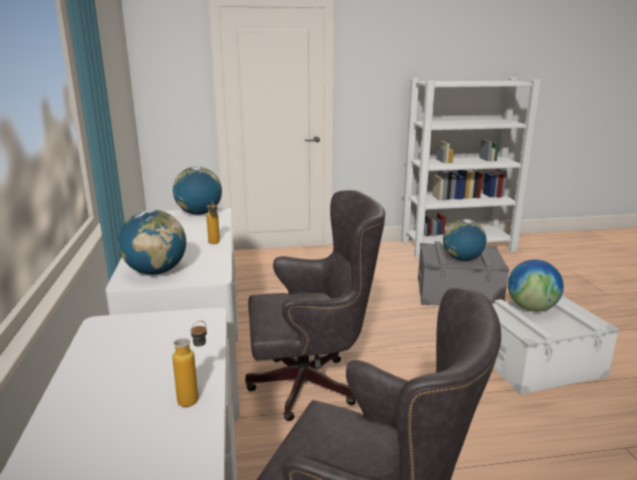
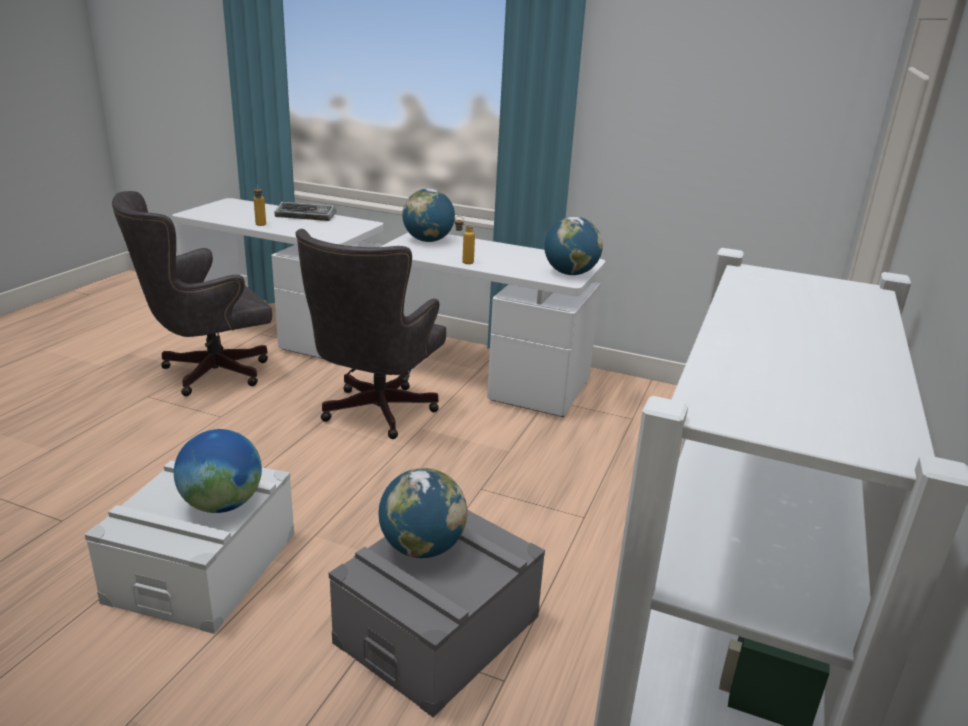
camera: 120 degrees right, 5 degrees up
(91, 387) = (306, 216): none -> keyboard

